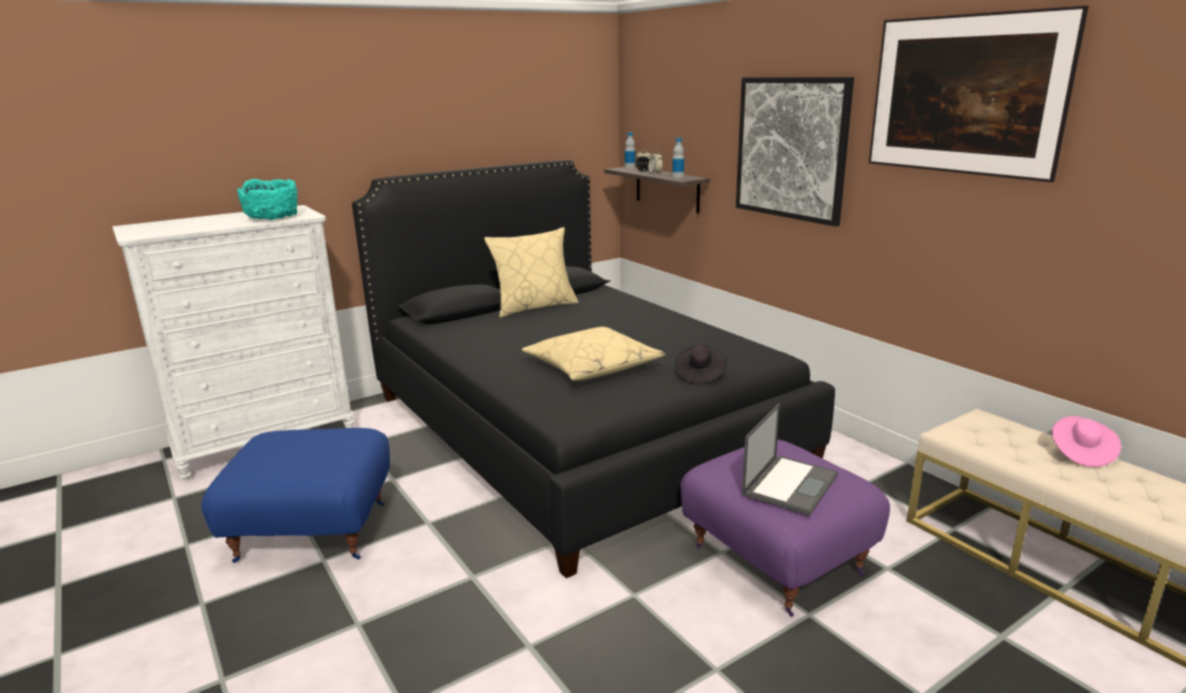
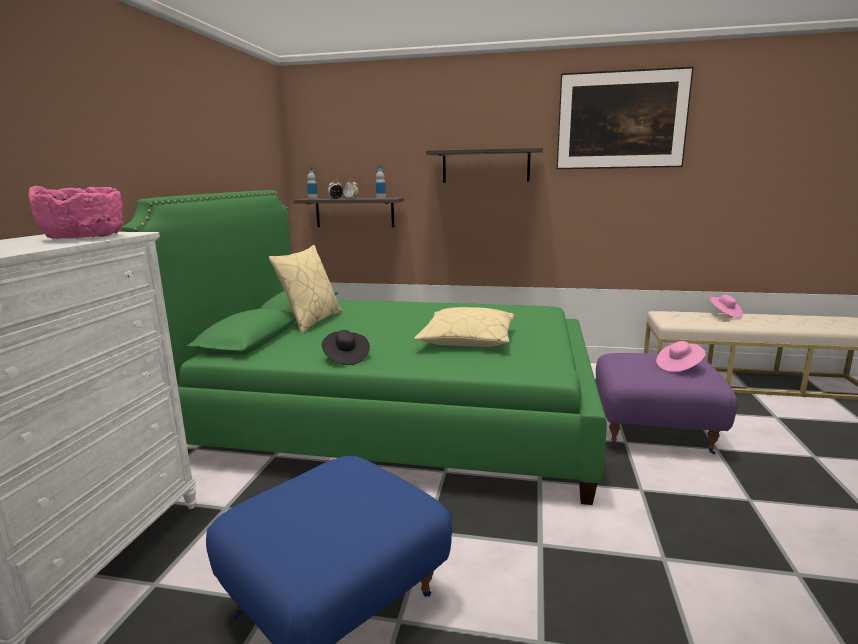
camera: 45 degrees left, 5 degrees down
(272, 217) = (85, 238): turquoise bowl -> pink bowl
(577, 428) = (399, 415): black bed -> green bed
(700, 375) = (538, 325): black hat -> black hat (345, 358)
(790, 484) = (679, 367): laptop -> pink hat
(791, 148) = (485, 166): picture -> shelf

